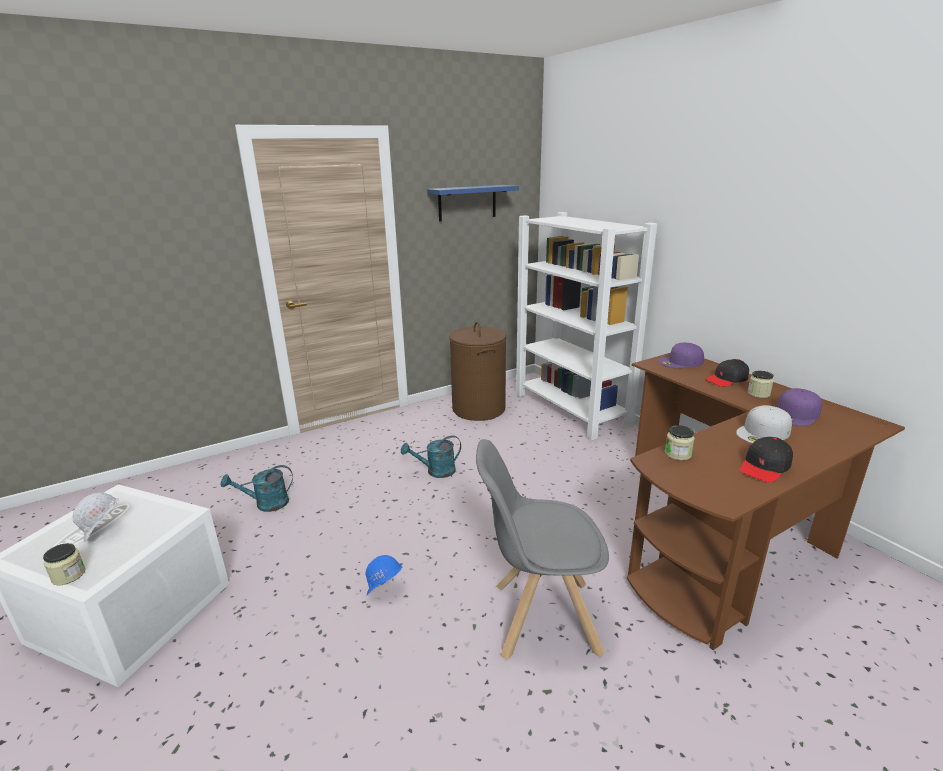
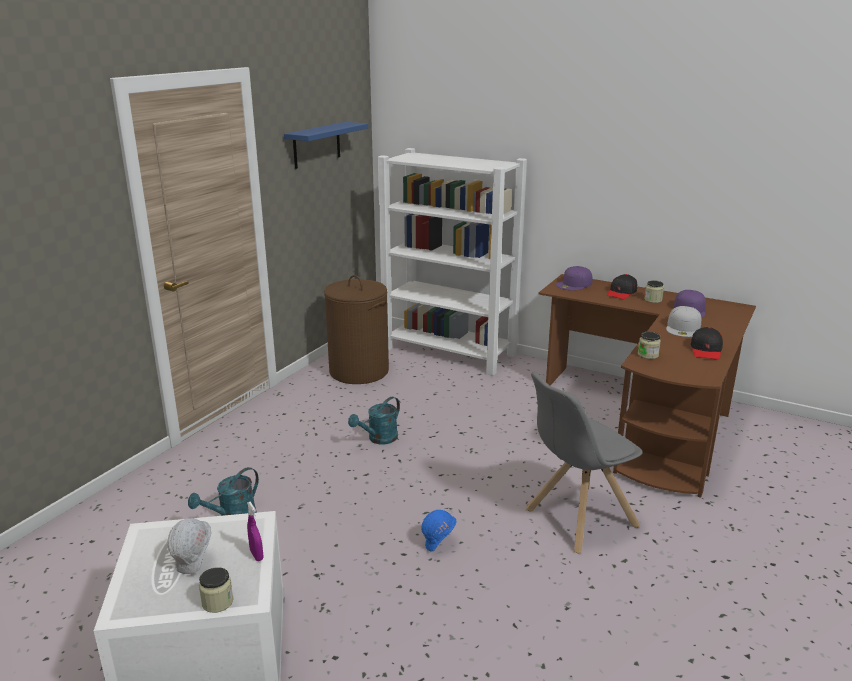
camera: 30 degrees left, 0 degrees up
(146, 544) = (256, 555): none -> purple spray bottle

